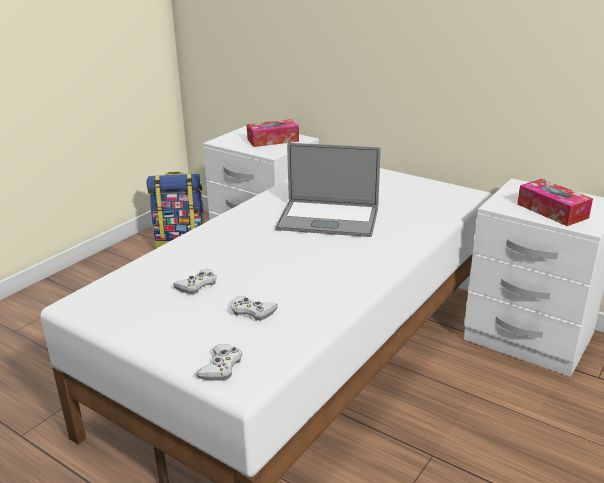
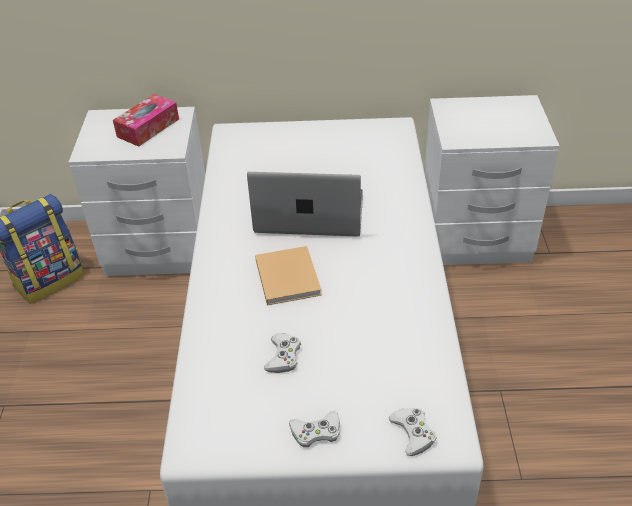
camera: 35 degrees left, 15 degrees up
(252, 311) = (369, 359): white game controller -> white game controller (316, 432)
(263, 245) = (287, 276): none -> beige book
(328, 219) = (309, 213): laptop -> laptop turned 150 degrees counterclockwise
(552, 211) = (499, 128): tissue box -> none

